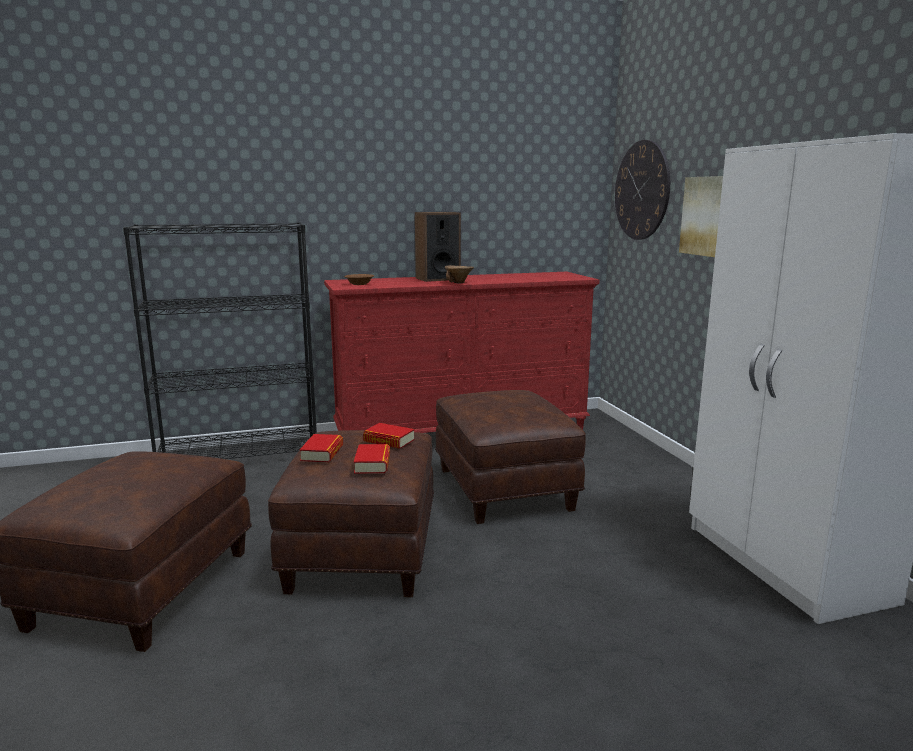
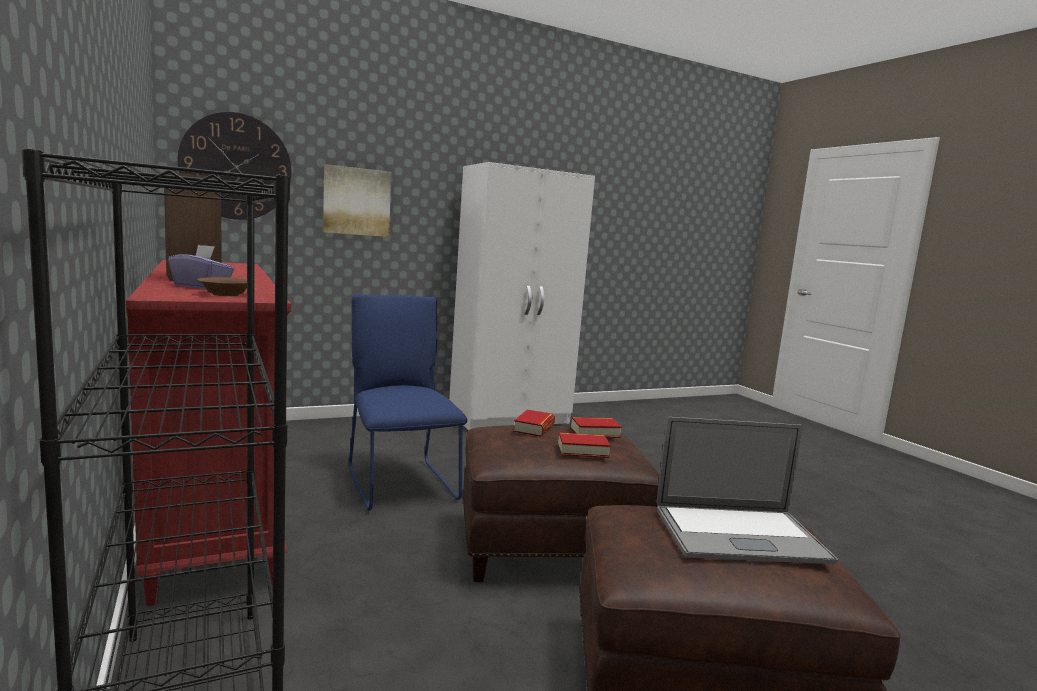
camera: 100 degrees left, 5 degrees down
(124, 482) = (739, 535): none -> laptop
(393, 281) = (202, 287): none -> purple tissue box
(459, 283) = (255, 279): brown bowl -> none
(505, 489) = (400, 482): brown ottoman -> blue chair

